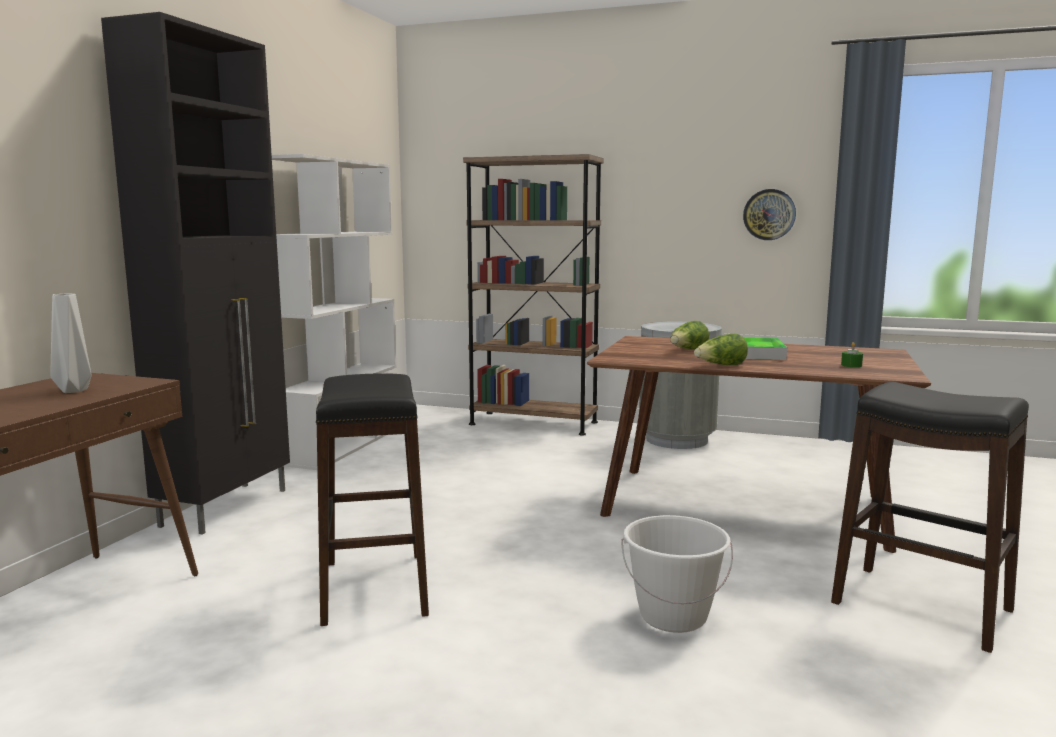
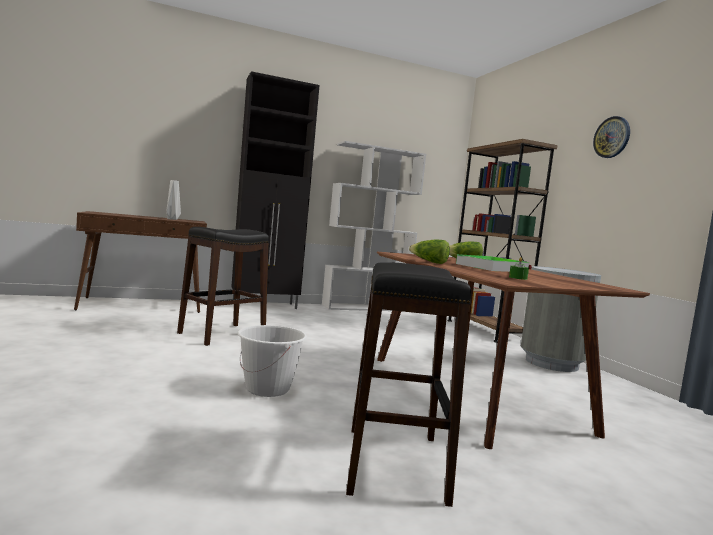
camera: 50 degrees right, 5 degrees down
(769, 214) = (670, 184): wall clock -> wall clock (612, 137)

